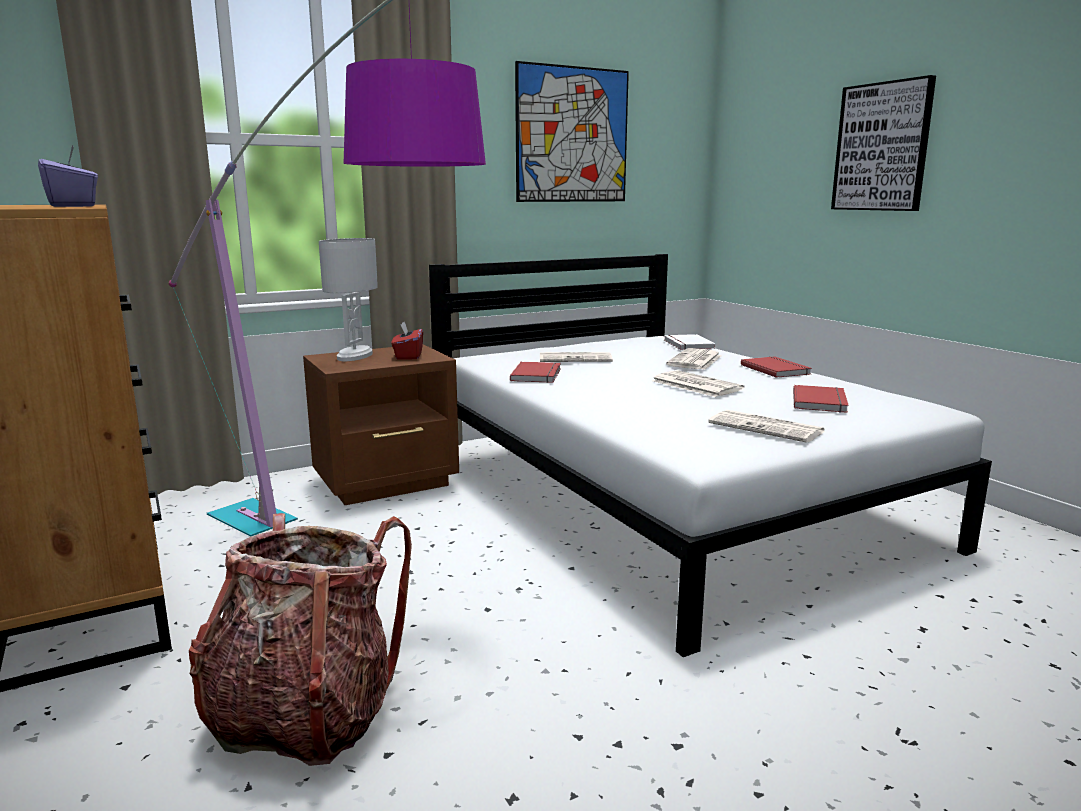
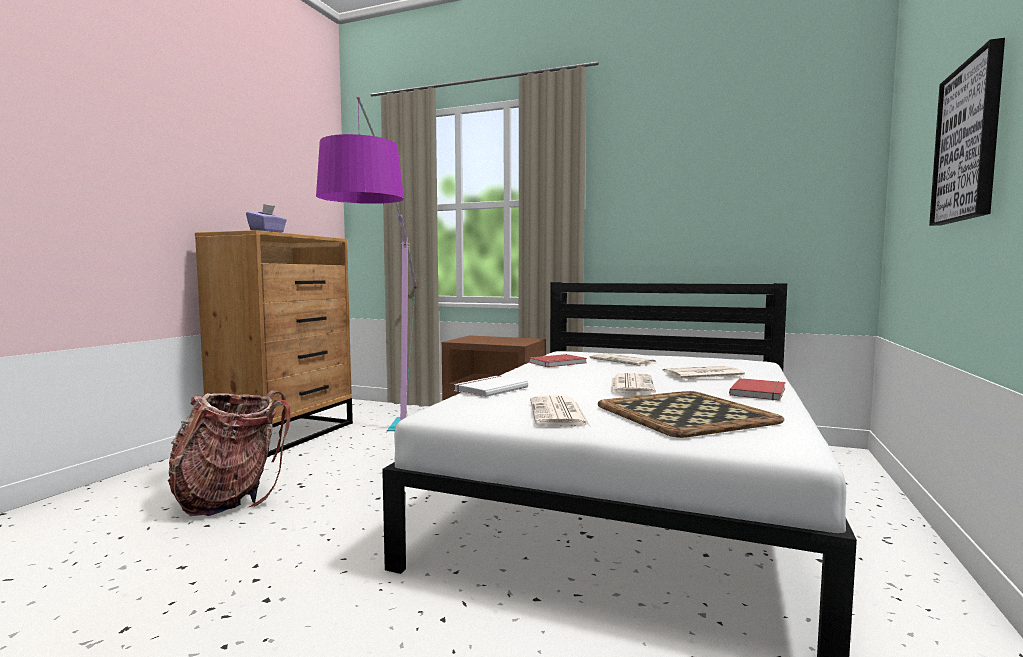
camera: 50 degrees right, 10 degrees down
(354, 356) = (487, 338): white table lamp -> none
(408, 356) = (509, 341): red tissue box -> none
(572, 135) = (701, 182): picture -> none
(687, 345) = (750, 366): white book -> white book (489, 389)
(821, 402) = (687, 414): red book -> tray

